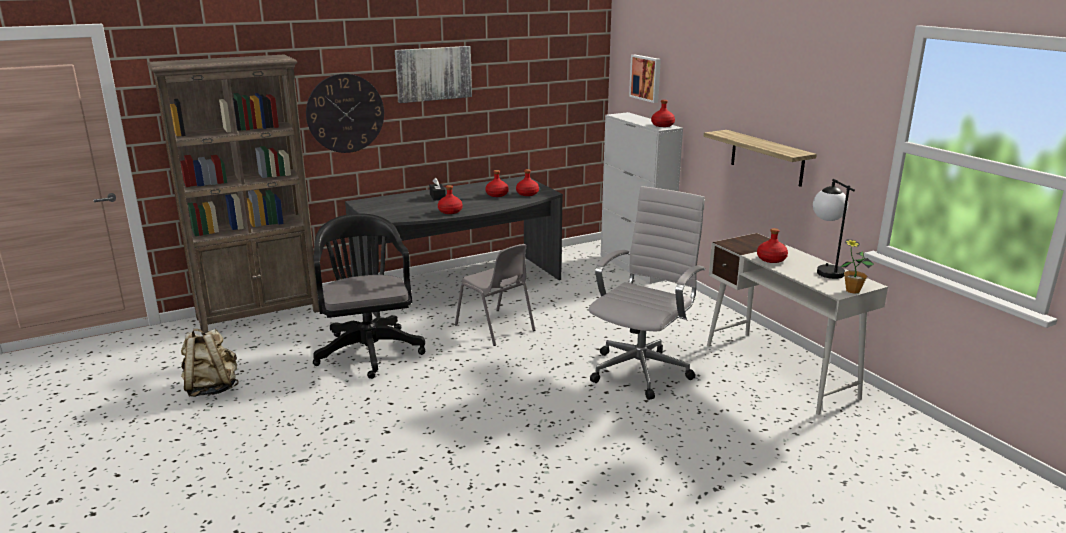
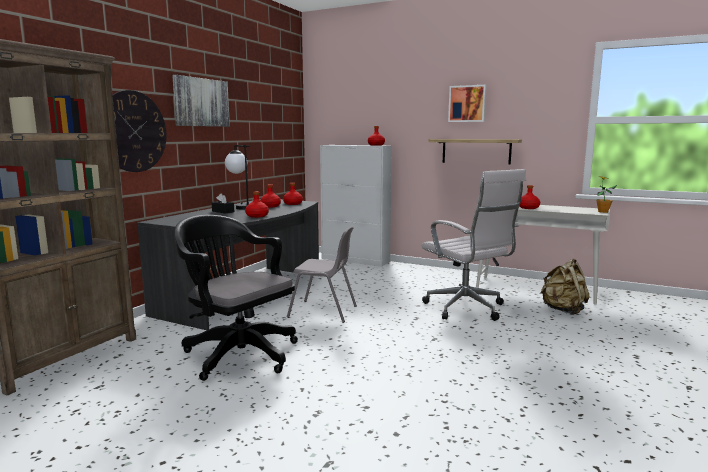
camera: 35 degrees left, 10 degrees down
(212, 388) = (101, 440): beige backpack -> beige backpack (563, 310)
(642, 370) = (467, 309): white office chair -> white office chair turned 150 degrees clockwise
(646, 78) = (347, 116): picture -> picture (467, 103)
(824, 269) = (564, 207): table lamp -> table lamp (240, 207)

